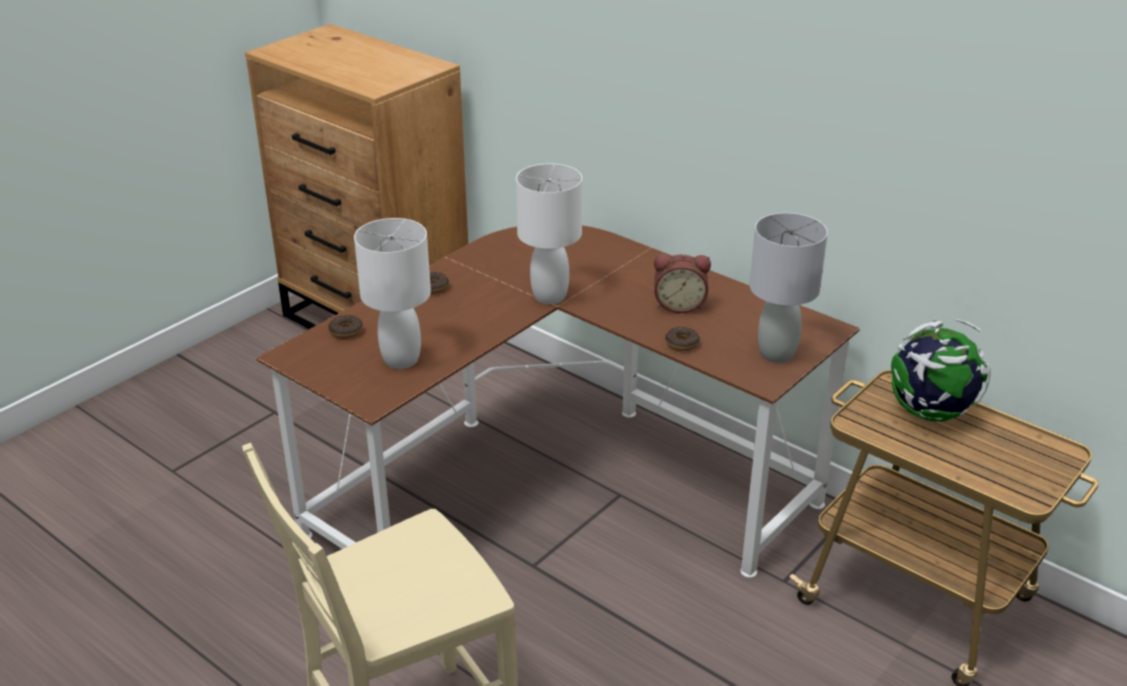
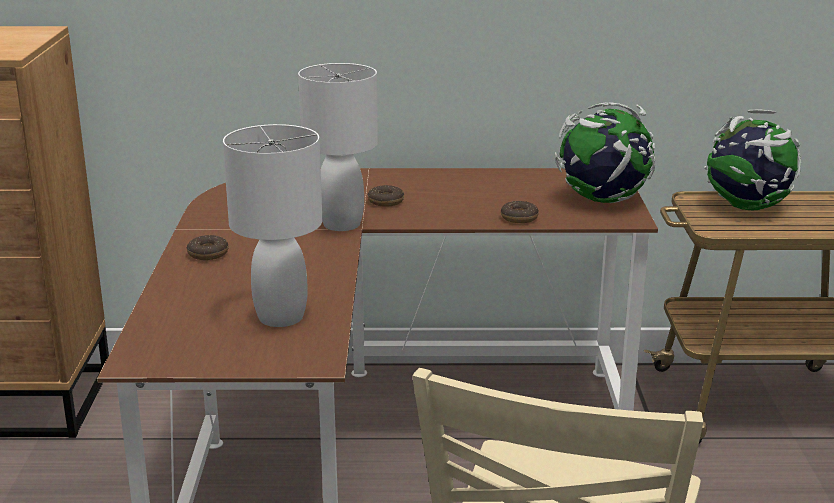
camera: 40 degrees left, 10 degrees down
(346, 331) = (173, 317): donut -> donut (386, 201)
(679, 304) = (466, 195): alarm clock -> none
(777, 353) = (602, 200): grey table lamp -> globe

